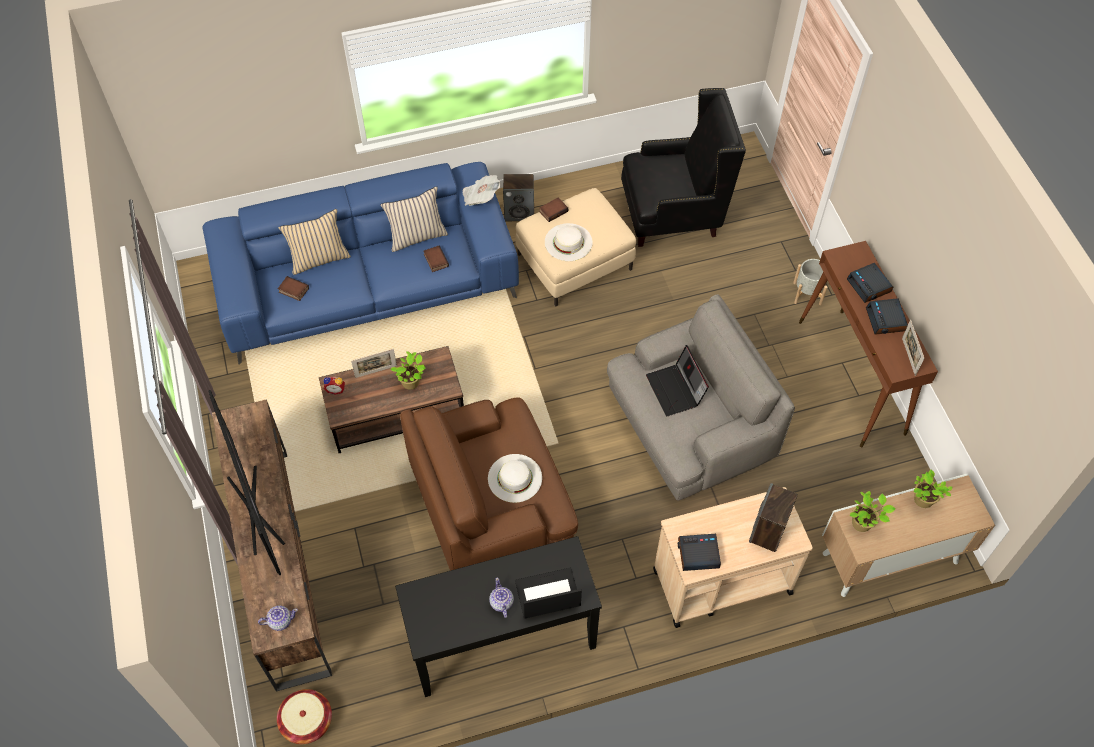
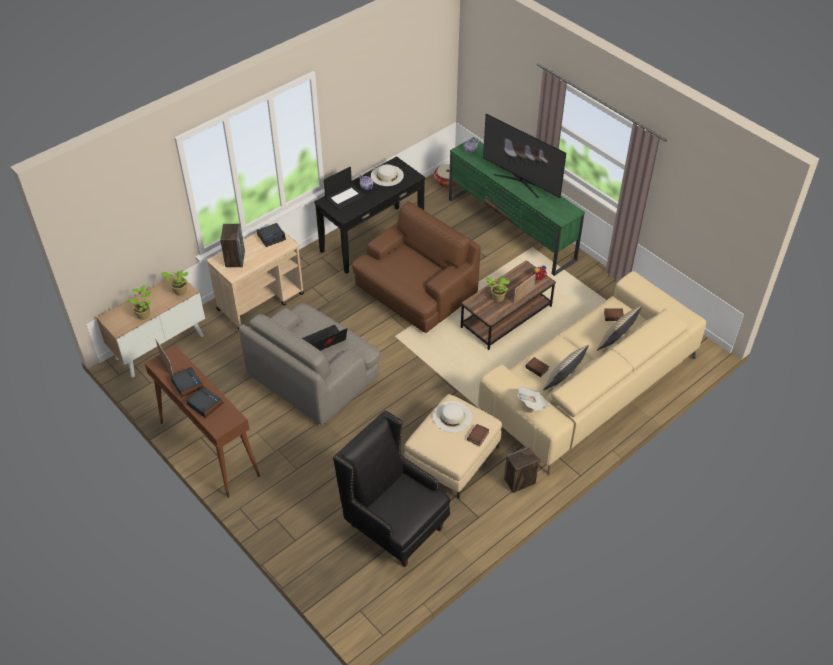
camera: 155 degrees right, 10 degrees down
(282, 563) = (511, 230): brown tv stand -> green tv stand
(367, 283) = (589, 386): blue sofa -> beige sofa
(515, 478) = (399, 264): white hat -> white hat (387, 175)
(672, 217) = (395, 526): black armchair -> black armchair turned 75 degrees clockwise
(676, 390) = (324, 342): laptop -> laptop turned 75 degrees counterclockwise
(807, 293) = (260, 502): grey planter -> none

